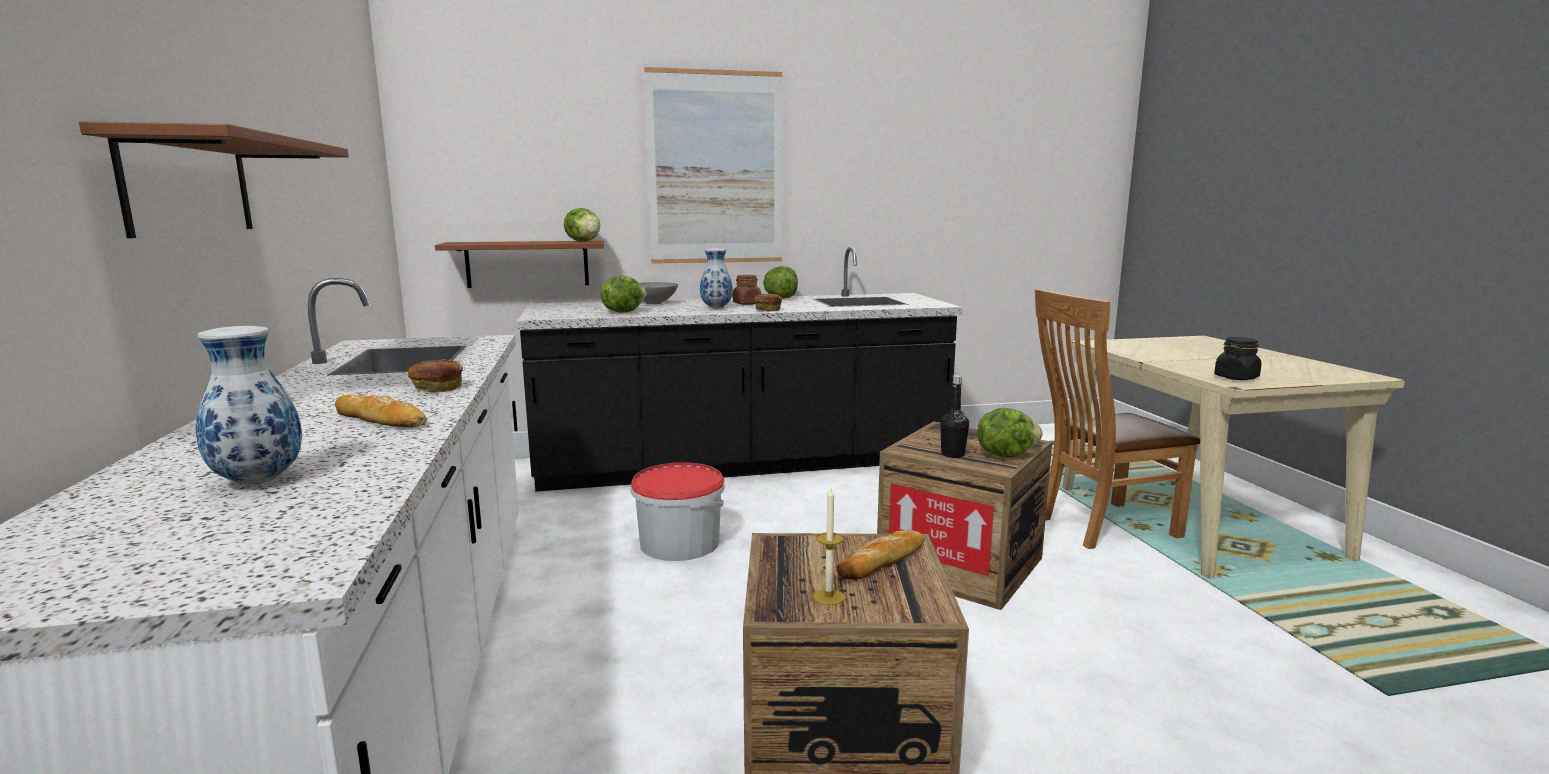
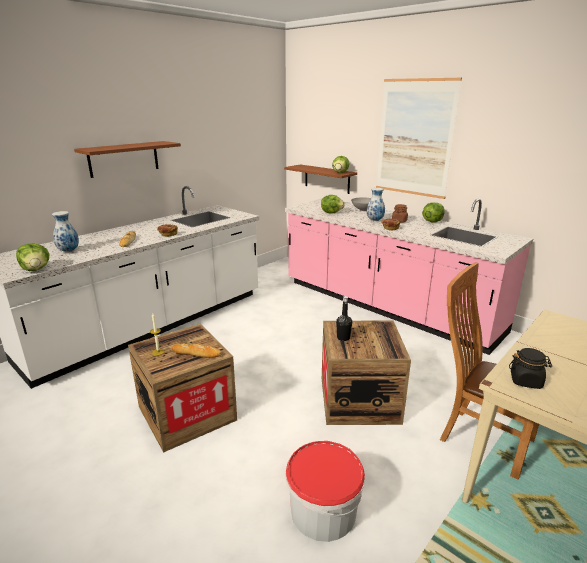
camera: 55 degrees right, 10 degrees up
(679, 543) = (290, 326): bucket -> bucket (323, 511)
(743, 463) = (386, 306): black counter -> pink counter
(1005, 455) = (363, 351): lettuce -> lettuce (36, 269)

